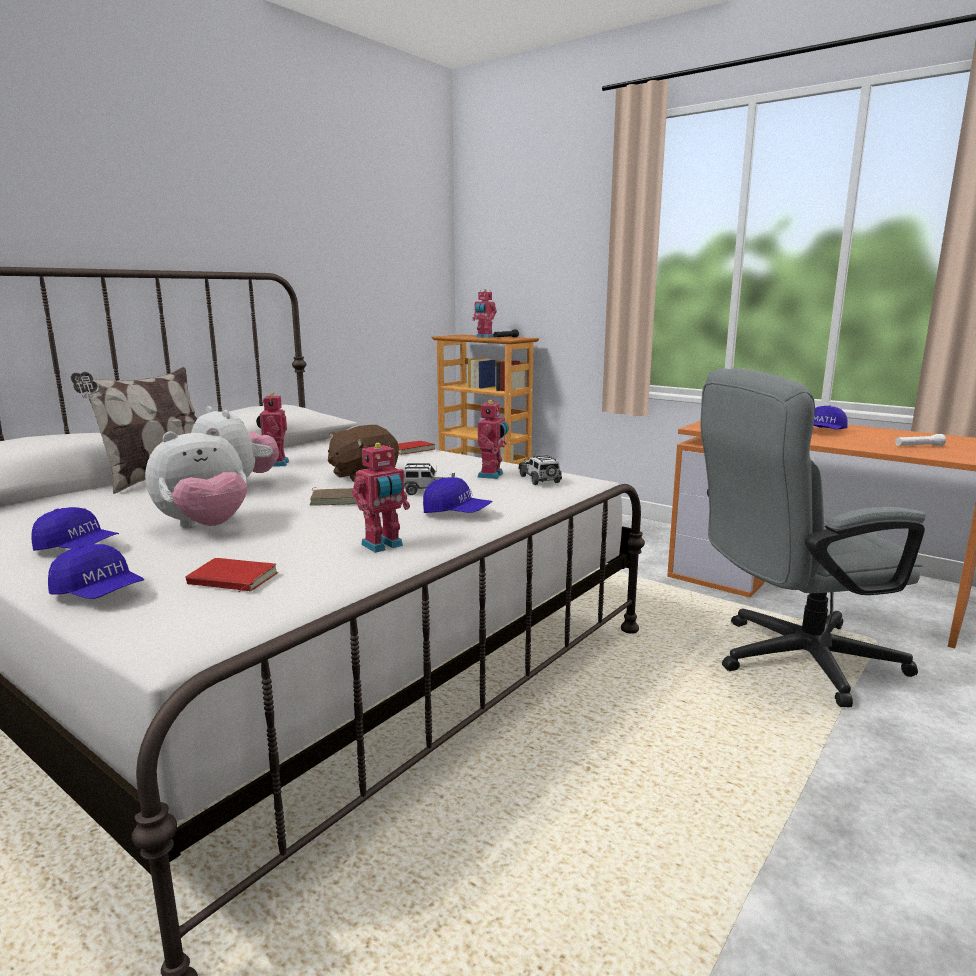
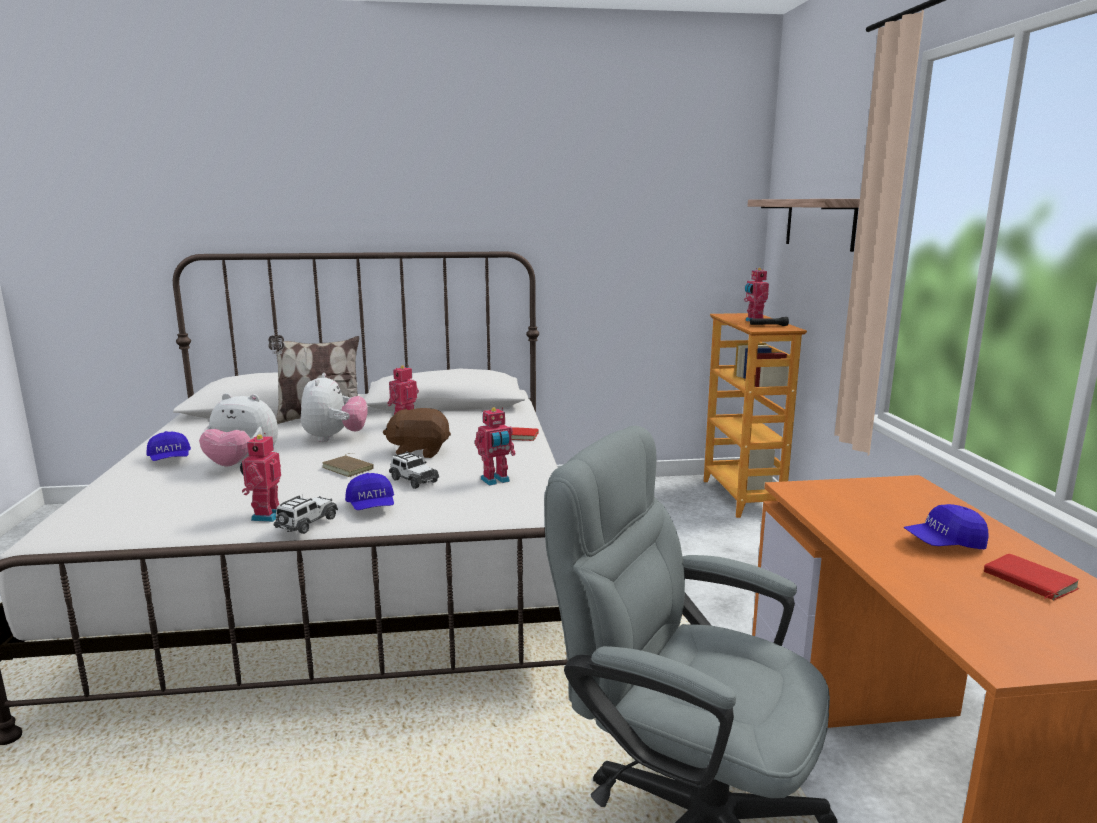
camera: 45 degrees right, 0 degrees up
(99, 594) = (107, 492): blue cap -> none
(231, 580) = (156, 508): red book -> red book (1027, 581)
(383, 546) = (265, 515): toy robot -> toy robot turned 90 degrees clockwise
(538, 248) = (819, 223): none -> shelf
(540, 480) = (514, 498): toy car -> toy car (306, 524)
(918, 446) = (1008, 615): white flashlight -> none

